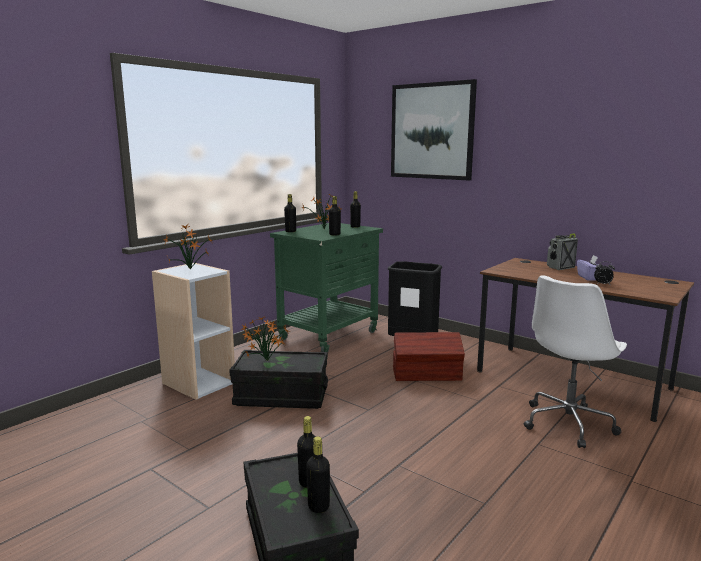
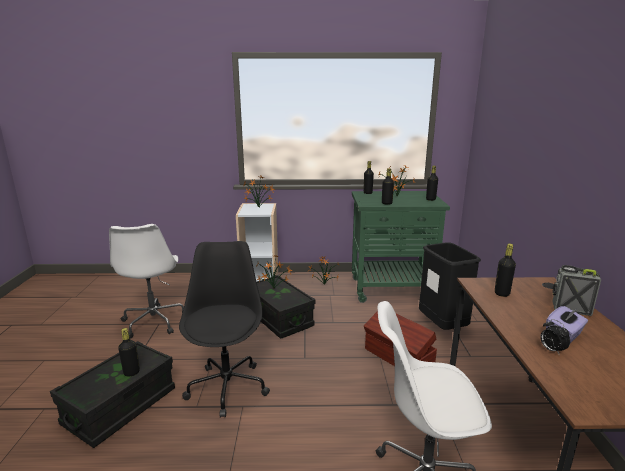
camera: 50 degrees right, 5 degrees up
(141, 472) = (153, 323): none -> white office chair
(318, 506) = (106, 388): black bottle -> black bottle (502, 293)
(357, 463) = (228, 387): none -> black office chair
(432, 131) = (523, 109): picture -> none

